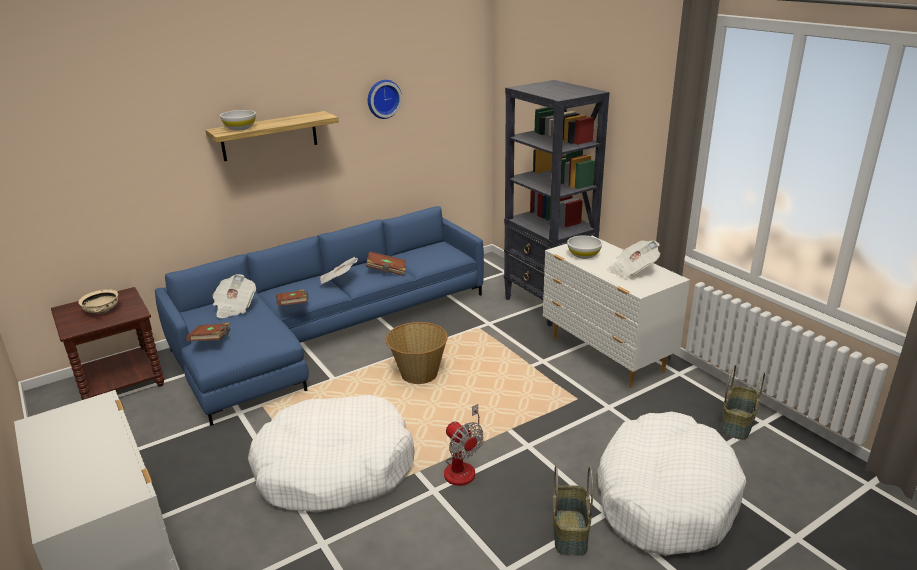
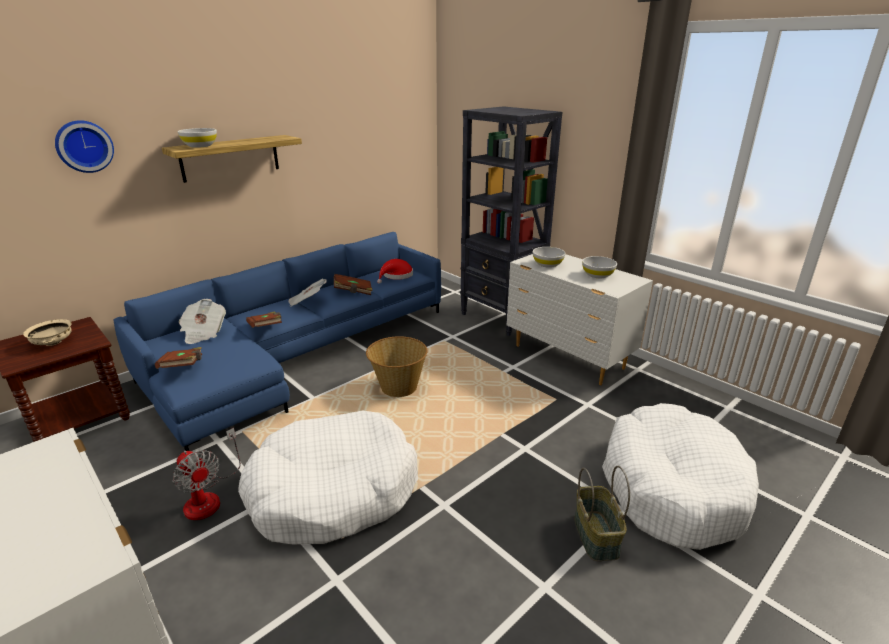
camera: 10 degrees left, 0 degrees up
(383, 98) = (340, 126): wall clock -> wall clock (84, 146)
(435, 255) = (396, 276): none -> red hat
(463, 466) = (467, 476): fan -> fan (209, 497)
(632, 270) = (597, 275): newspaper -> white bowl
(736, 423) = (706, 410): basket -> none

